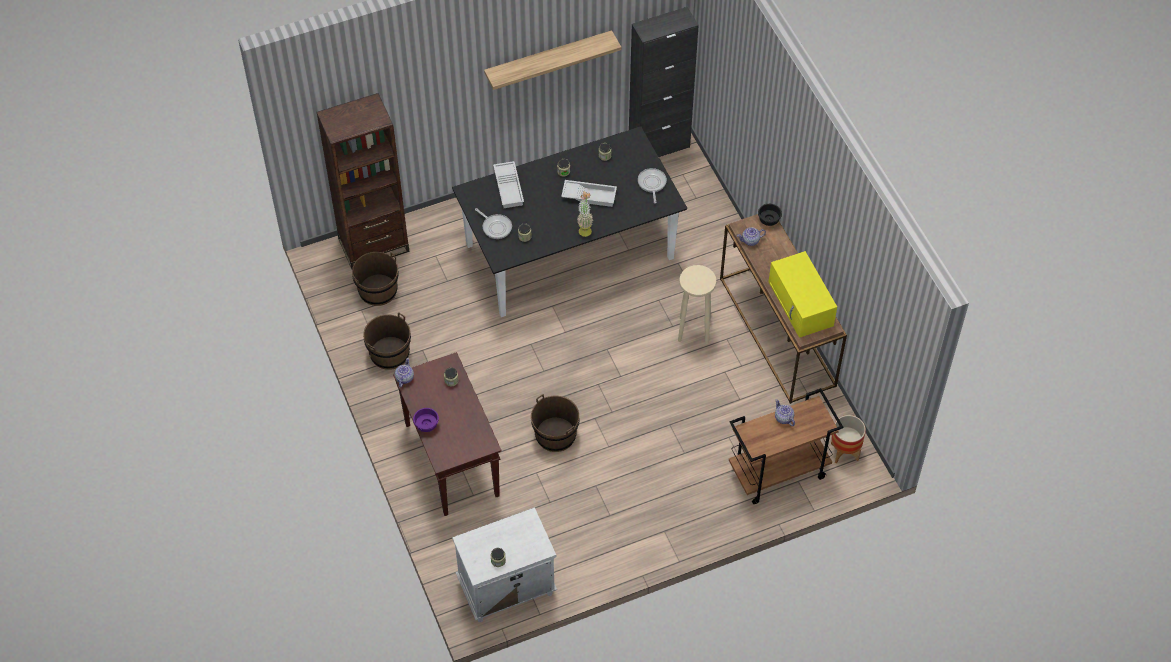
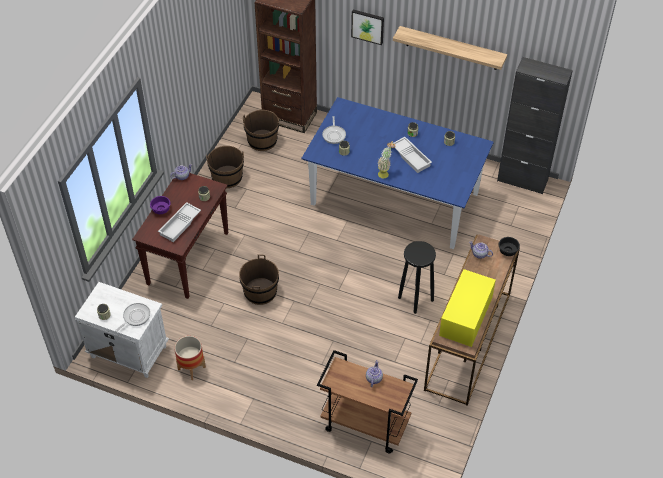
camera: 45 degrees right, 5 degrees down
(445, 91) = (368, 26): none -> picture
(509, 187) = (369, 119): white tray -> white tray (180, 225)
(569, 252) = (394, 199): black dining table -> blue dining table
(652, 184) = (458, 177): frying pan -> frying pan (135, 317)
(694, 330) = (415, 299): beige stool -> black stool
(844, 452) = (423, 449): planter -> planter (191, 368)

